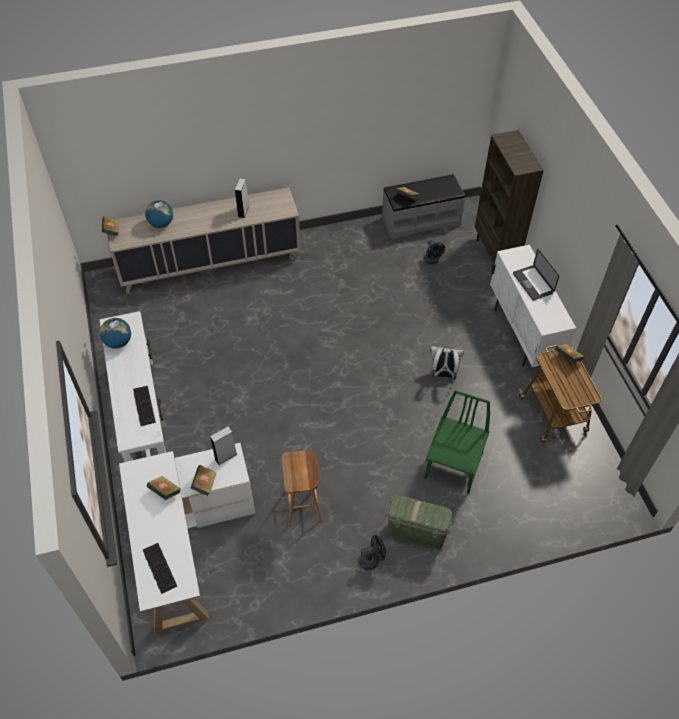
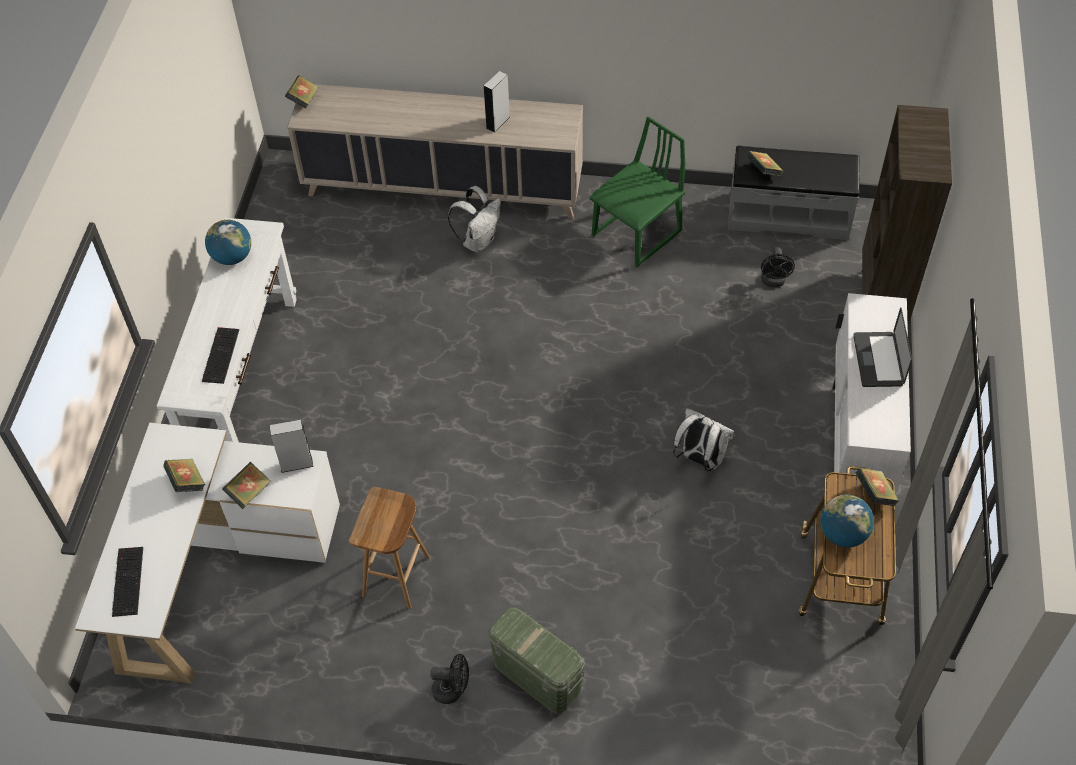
camera: 25 degrees right, 0 degrees up
(161, 224) = (375, 108): globe -> globe (842, 534)
(249, 289) = (478, 241): none -> white backpack
(454, 466) = (644, 600): green chair -> green chair (637, 234)

